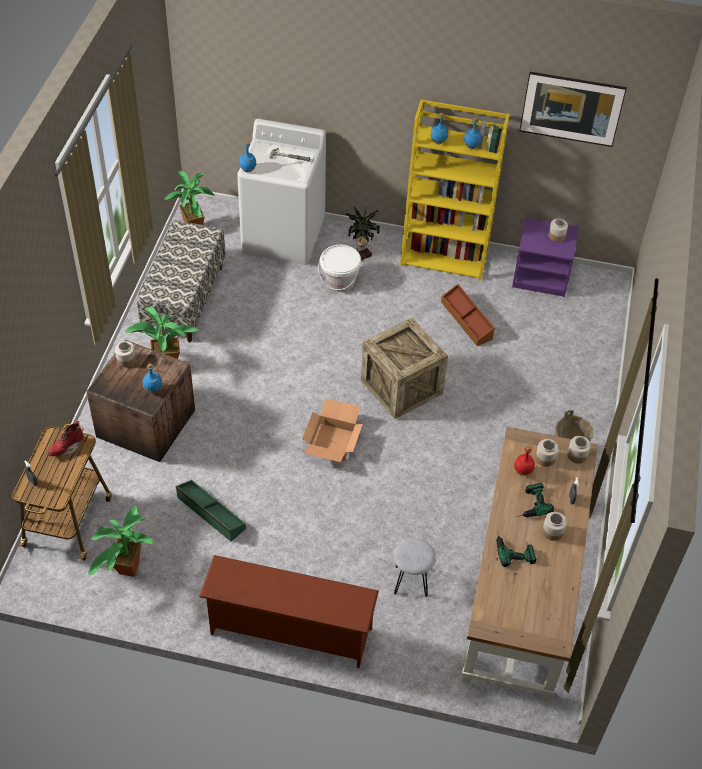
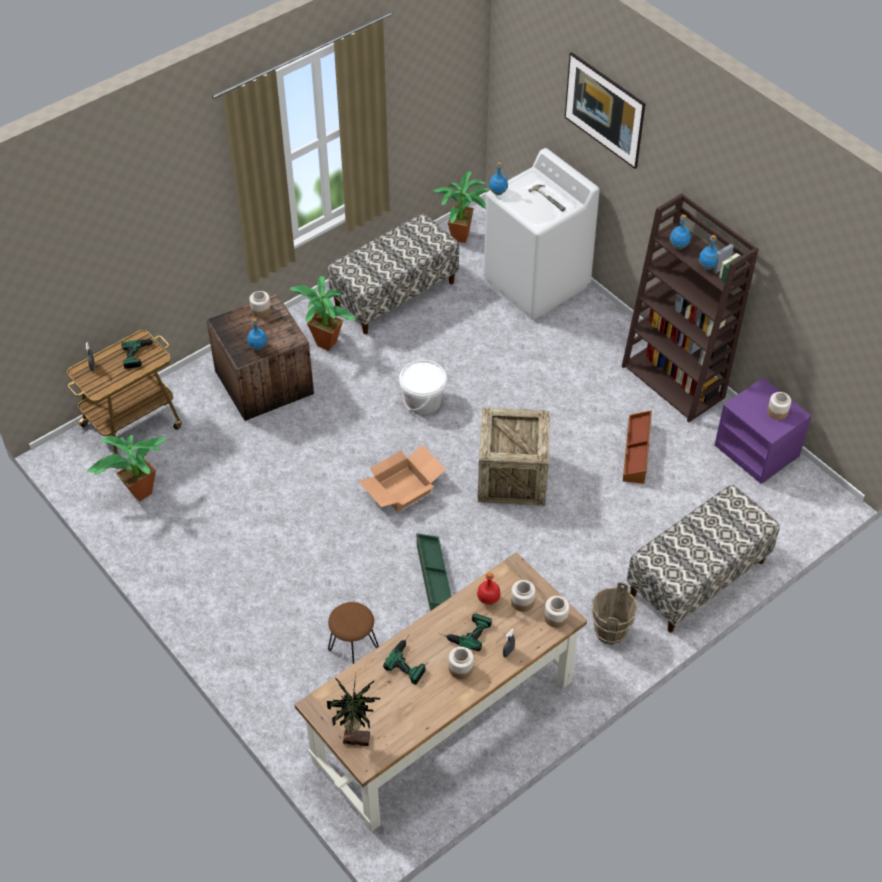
camera: 40 degrees right, 0 degrees up
(66, 447) = (142, 354): red boot -> power drill
(210, 513) = (244, 487): green storage box -> green storage box (433, 578)
(289, 632) = (213, 624): brown shoe rack -> none
(339, 280) = (549, 350): white bucket -> white bucket (423, 401)
(361, 256) = (593, 338): potted plant -> potted plant (356, 737)
(411, 580) = (353, 649): grey stool -> brown stool
(445, 257) = (674, 382): yellow bookcase -> brown bookcase
(568, 123) = (815, 287): picture -> picture (602, 126)
(586, 384) = (697, 578): none -> bench

